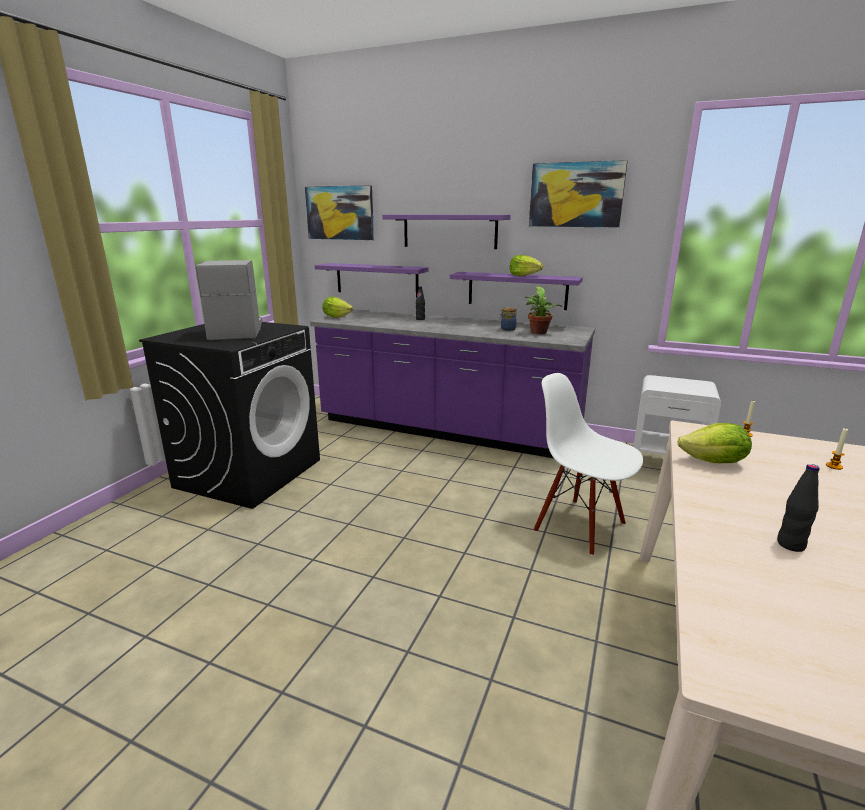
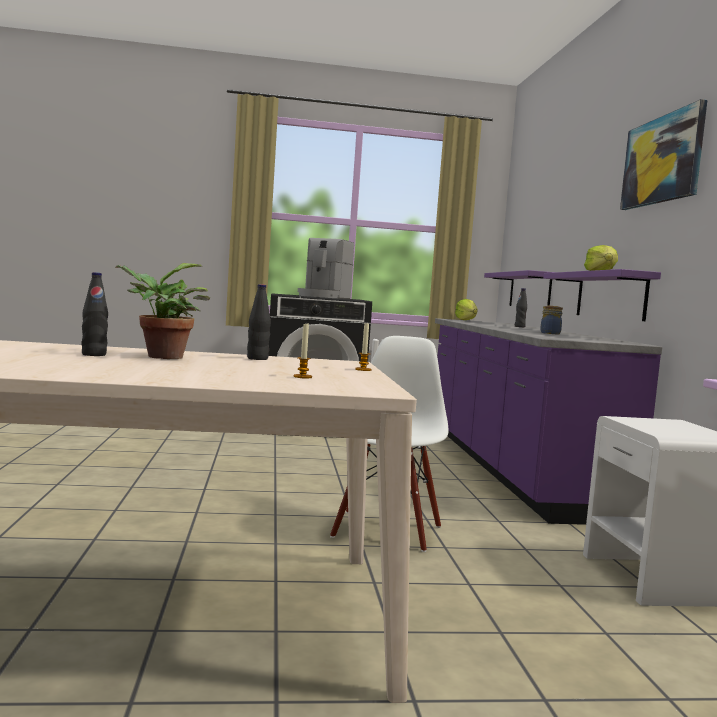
camera: 60 degrees right, 15 degrees down
(236, 331) = (323, 297): coffee machine -> coffee machine turned 150 degrees clockwise
(340, 213) = (520, 221): picture -> none
(449, 231) = (574, 228): purple shelf -> none
(539, 333) = (561, 336): potted plant -> potted plant (160, 357)
(714, 462) = (257, 359): lettuce -> black bottle

